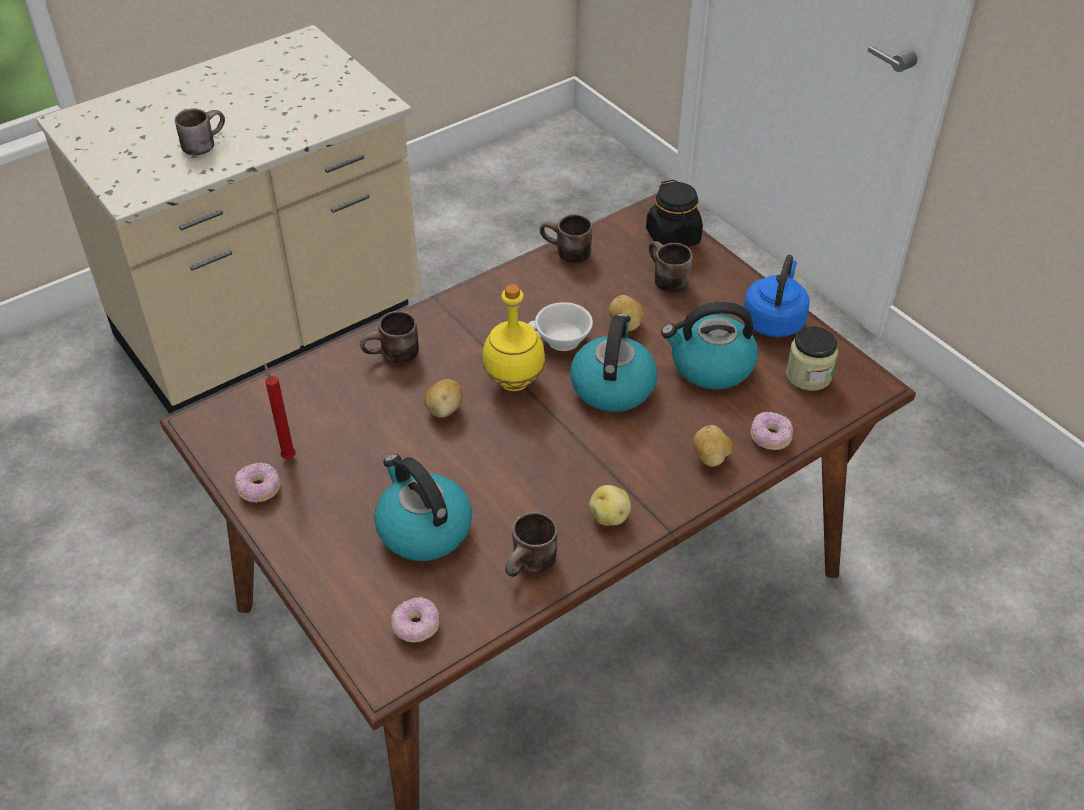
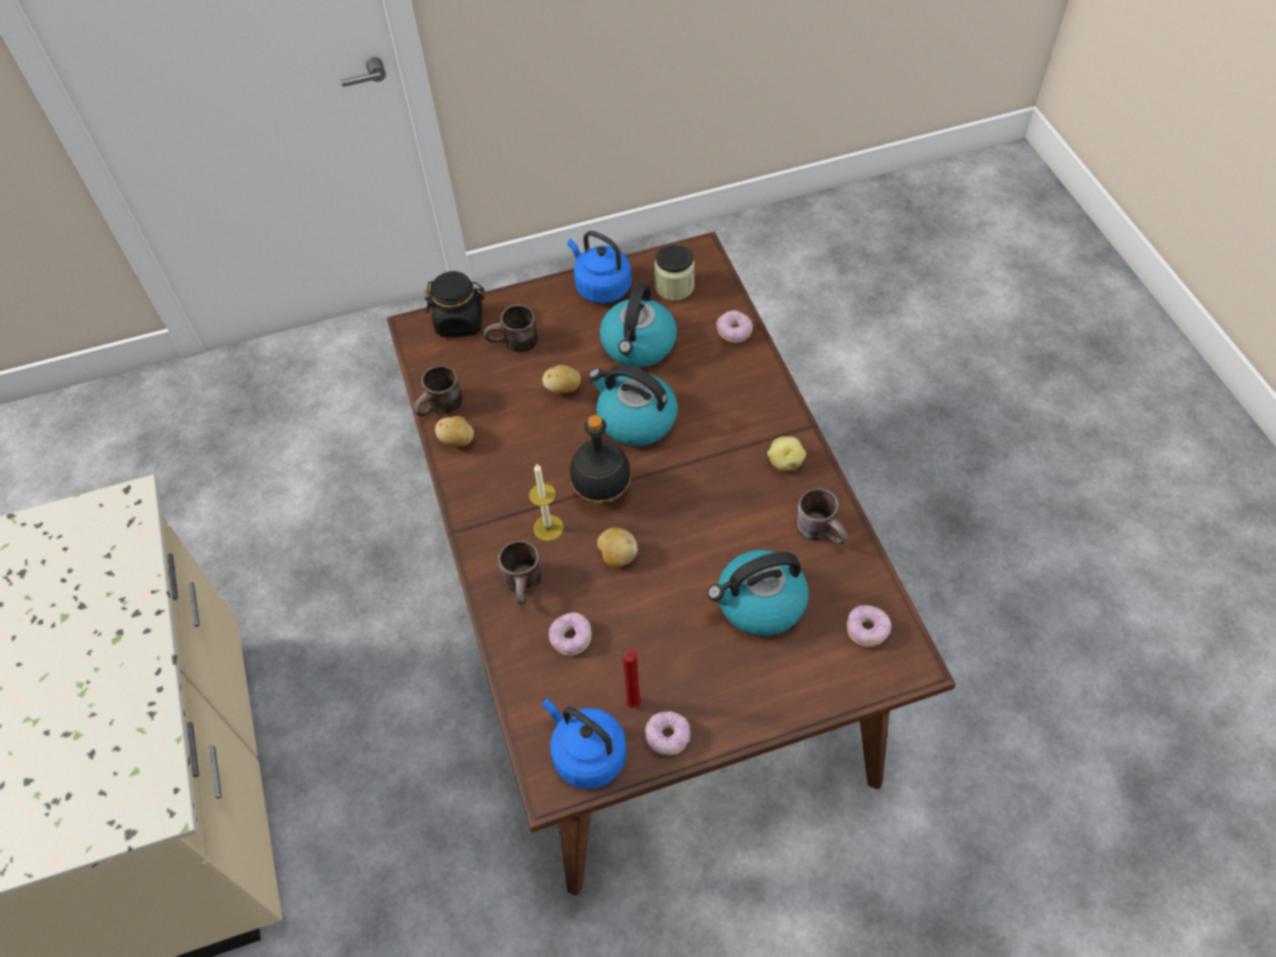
camera: 70 degrees left, 10 degrees up
(202, 143) = (89, 707): brown mug -> none
(232, 437) = (586, 754): none -> blue kettle
(346, 399) = (571, 638): none -> donut
(459, 355) = (548, 528): none -> candle
(514, 383) = (603, 492): yellow bottle -> black bottle
(561, 341) = (563, 442): white cup -> none
(711, 458) = (743, 376): potato -> potato (457, 440)

